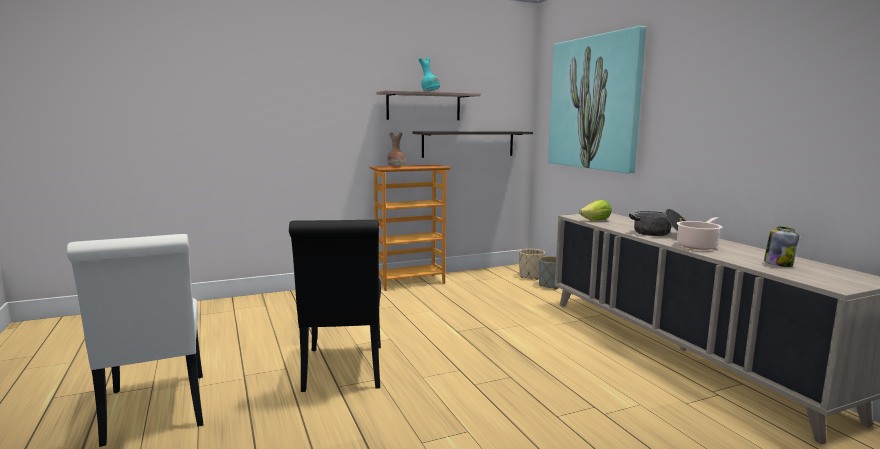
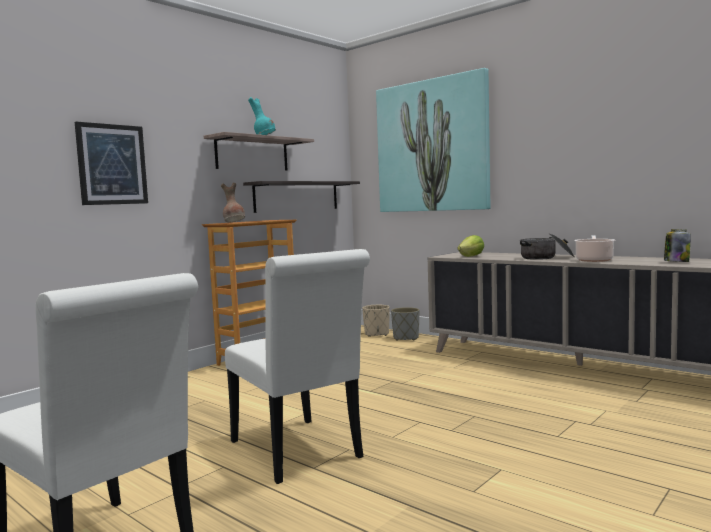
camera: 25 degrees left, 5 degrees down
(294, 117) = (112, 164): none -> picture
(343, 372) = (299, 453): black chair -> white chair

